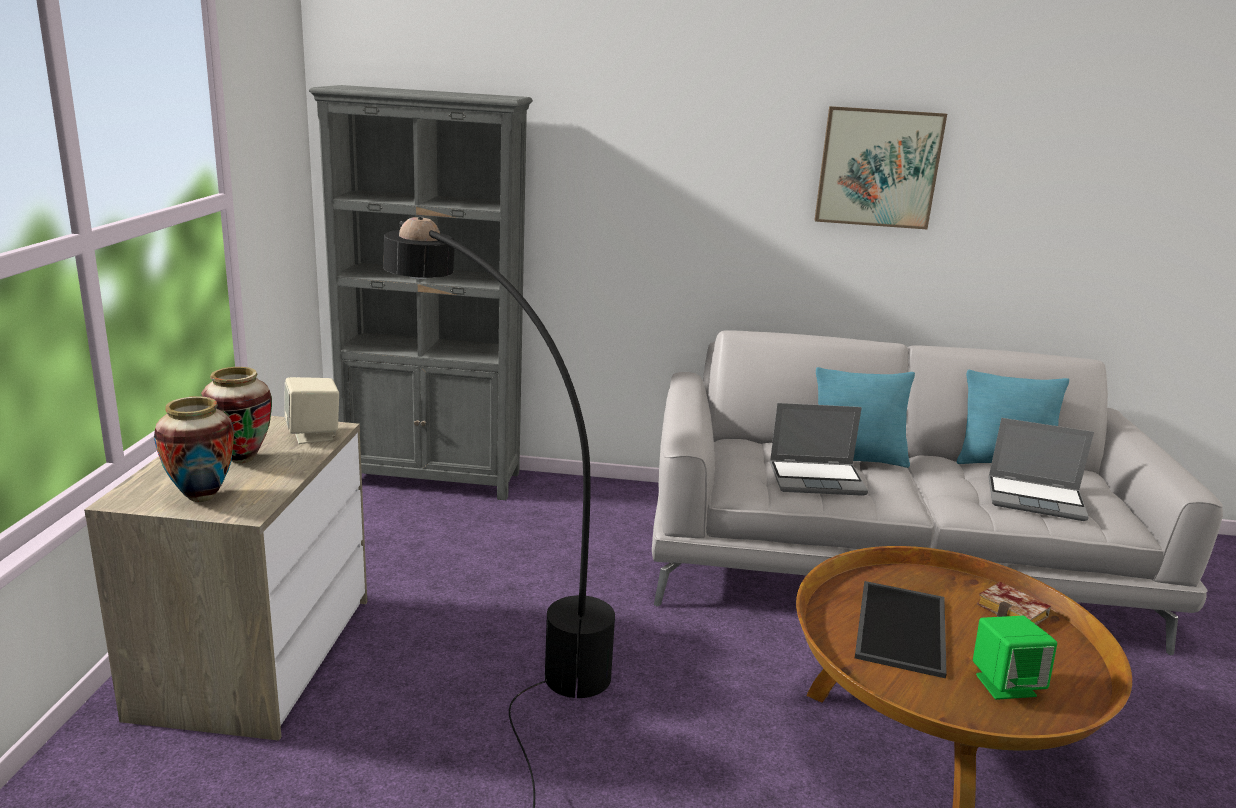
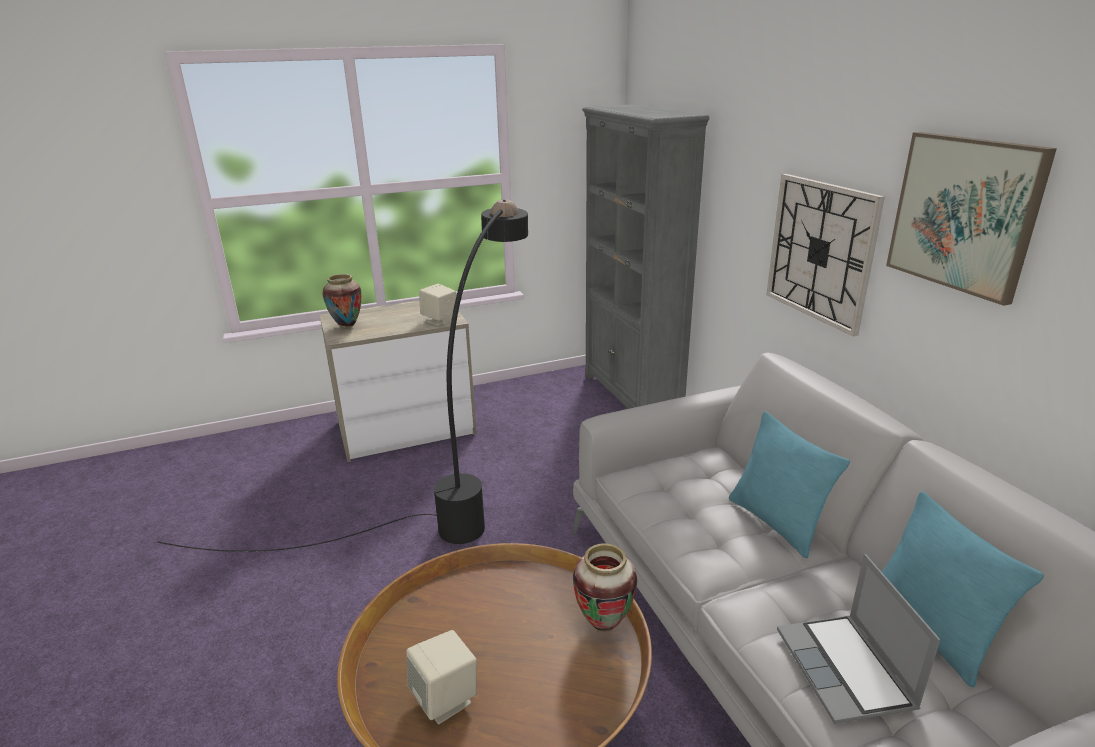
camera: 65 degrees right, 5 degrees up
(242, 459) = (395, 318): vase -> vase (604, 624)
(725, 224) = (820, 251): none -> wall clock
(817, 479) = (692, 508): laptop -> none
(903, 629) = (496, 620): tray -> none
(1005, 685) = (445, 699): green speaker -> beige speaker
(1015, 612) = (588, 695): book -> none

